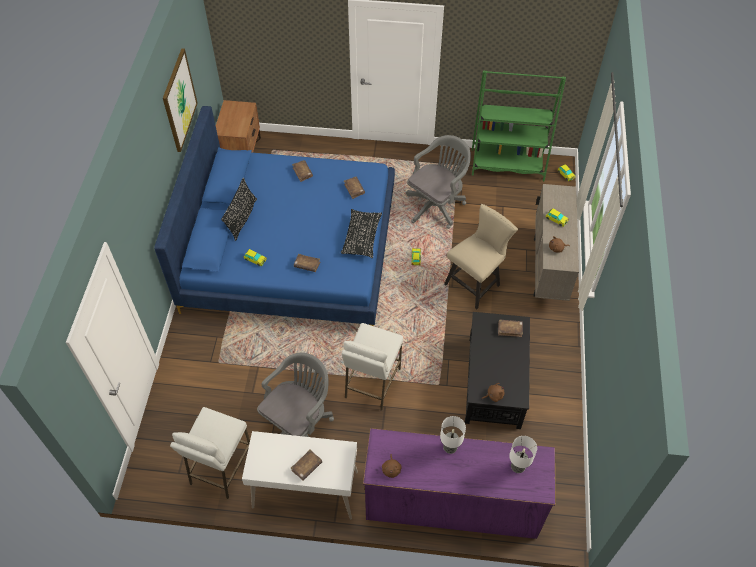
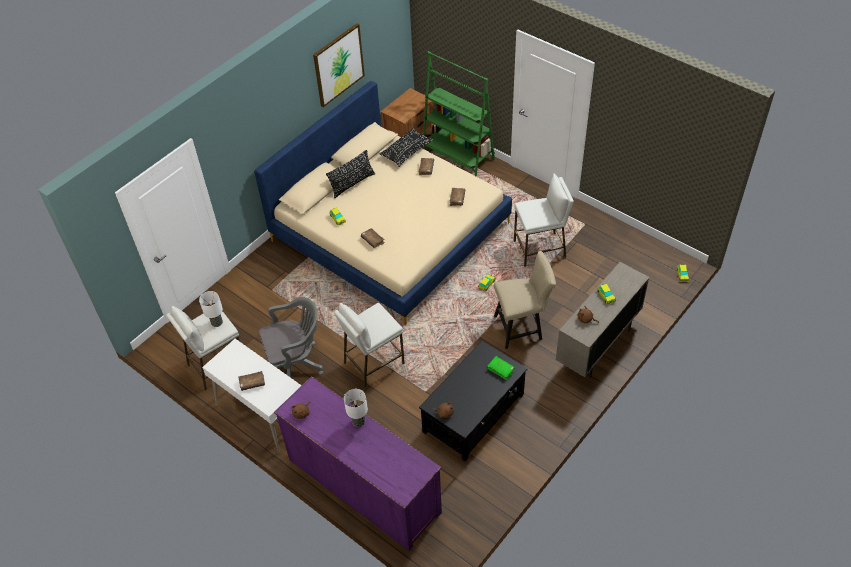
camera: 35 degrees right, 5 degrees down
(291, 249) = (390, 231): blue bed -> beige bed
(362, 237) = (433, 239): black pillow -> black pillow (406, 152)
(437, 205) = (540, 249): grey office chair -> white stool
(507, 165) = (632, 243): green bookcase -> green bookcase (458, 155)
(510, 329) = (501, 369): brown book -> green book
(518, 466) = (399, 464): table lamp -> table lamp (217, 322)

